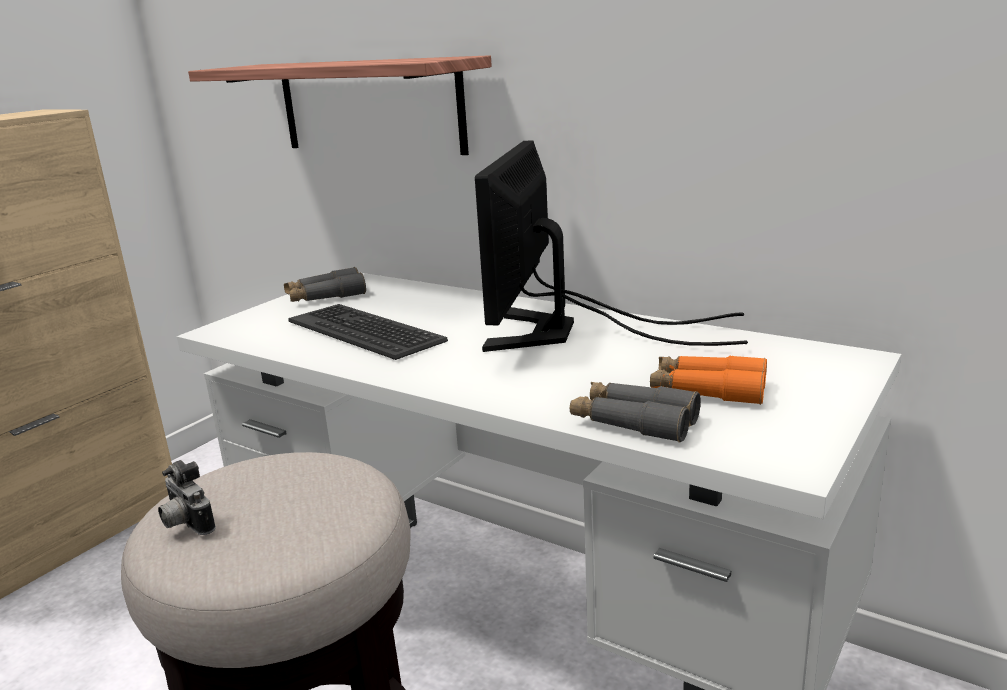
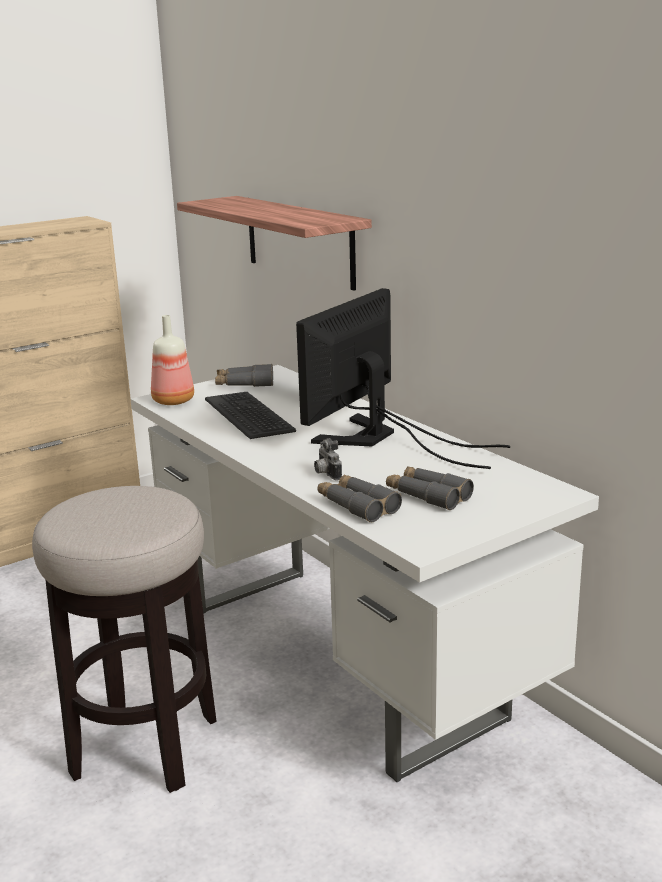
camera: 20 degrees right, 0 degrees up
(185, 524) = (71, 512): camera -> camera (326, 474)
(241, 330) = (172, 401): none -> bottle
(707, 390) = (428, 495): orange binoculars -> grey binoculars

